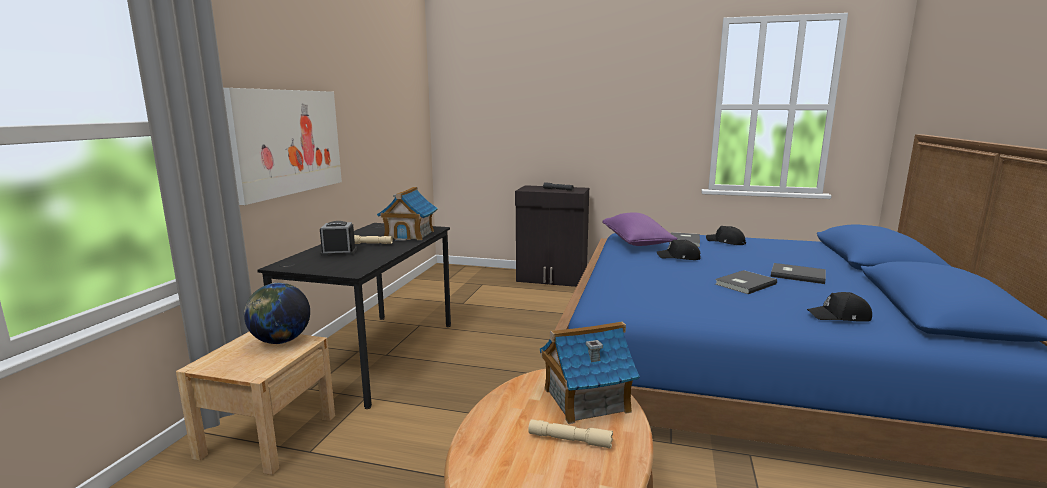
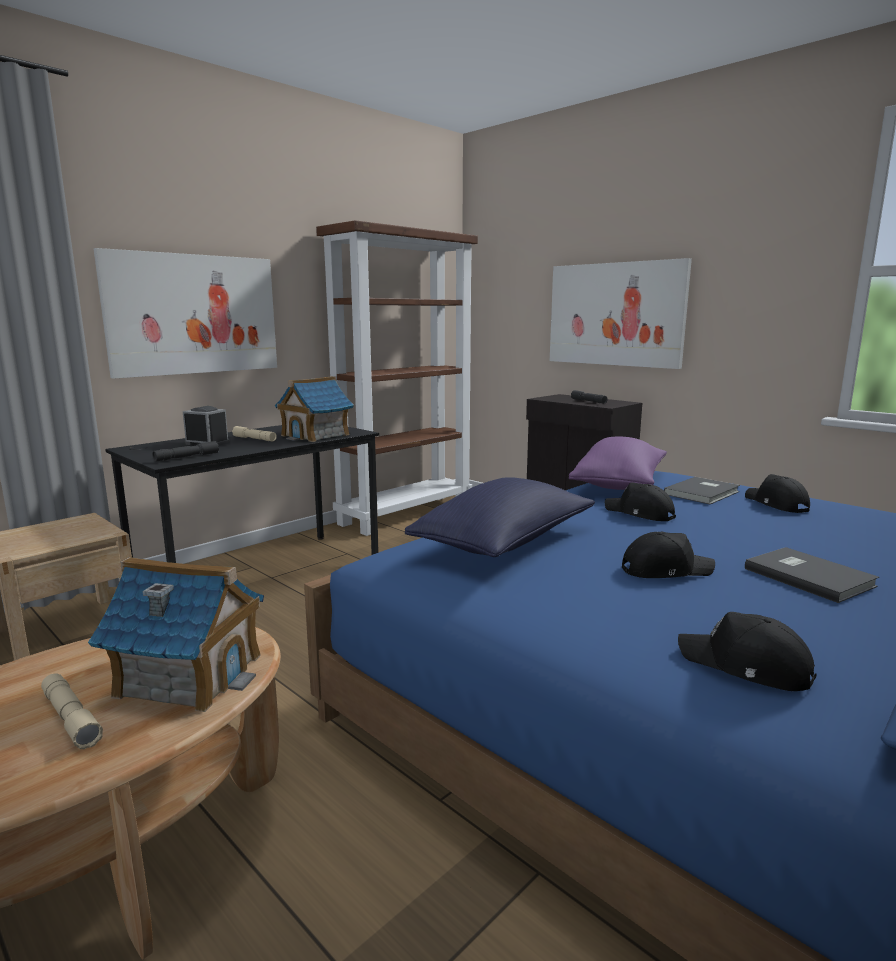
camera: 30 degrees right, 0 degrees up
(281, 341) = (88, 528): globe -> none
(357, 265) = (187, 457): none -> grey flashlight
(422, 288) = (406, 514): none -> brown bookcase
(564, 129) = (615, 314): none -> picture
(650, 286) = (505, 543): none -> blue pillow
(743, 284) = (665, 570): grey book -> black cap

